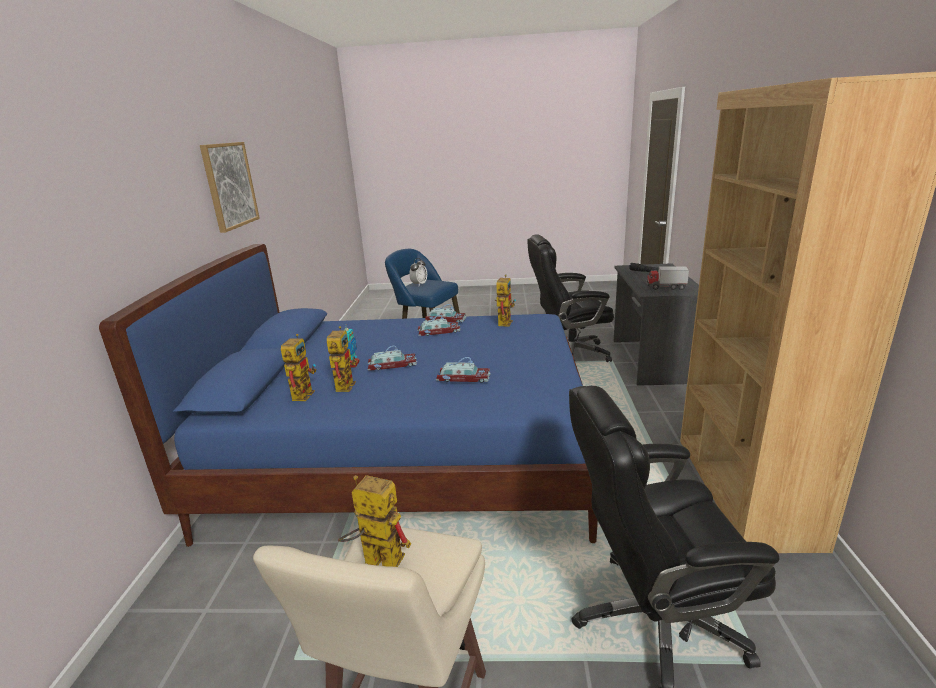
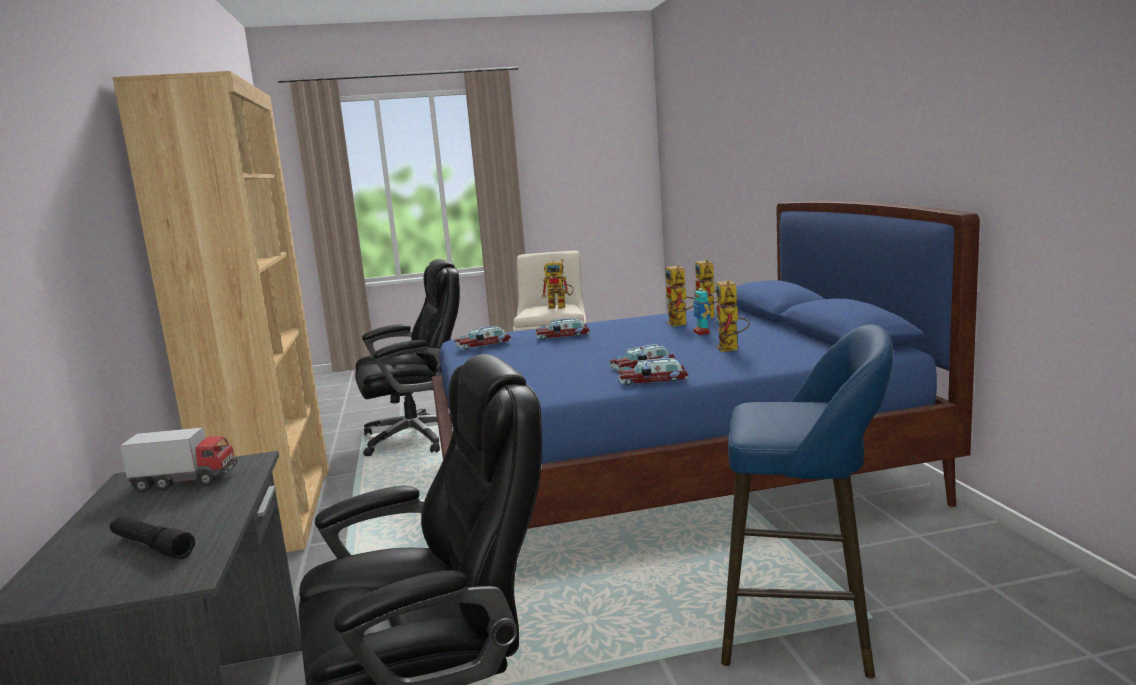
camera: 165 degrees right, 10 degrees down
(229, 185) = (964, 109): picture -> none
(391, 365) = (654, 336): toy car -> toy car (484, 344)
(419, 284) = (810, 411): alarm clock -> none
(504, 321) = (551, 388): toy robot -> toy robot (731, 349)

